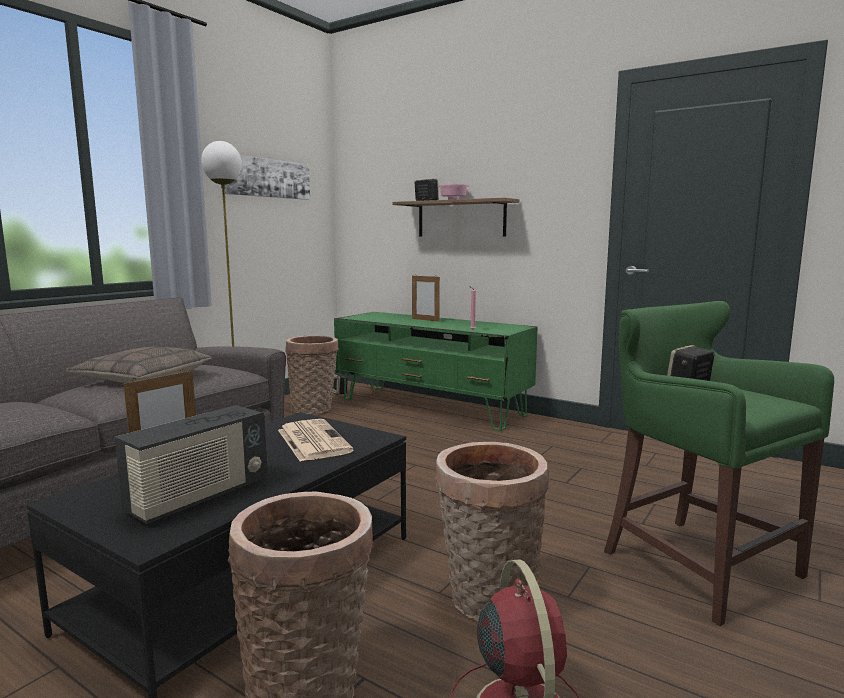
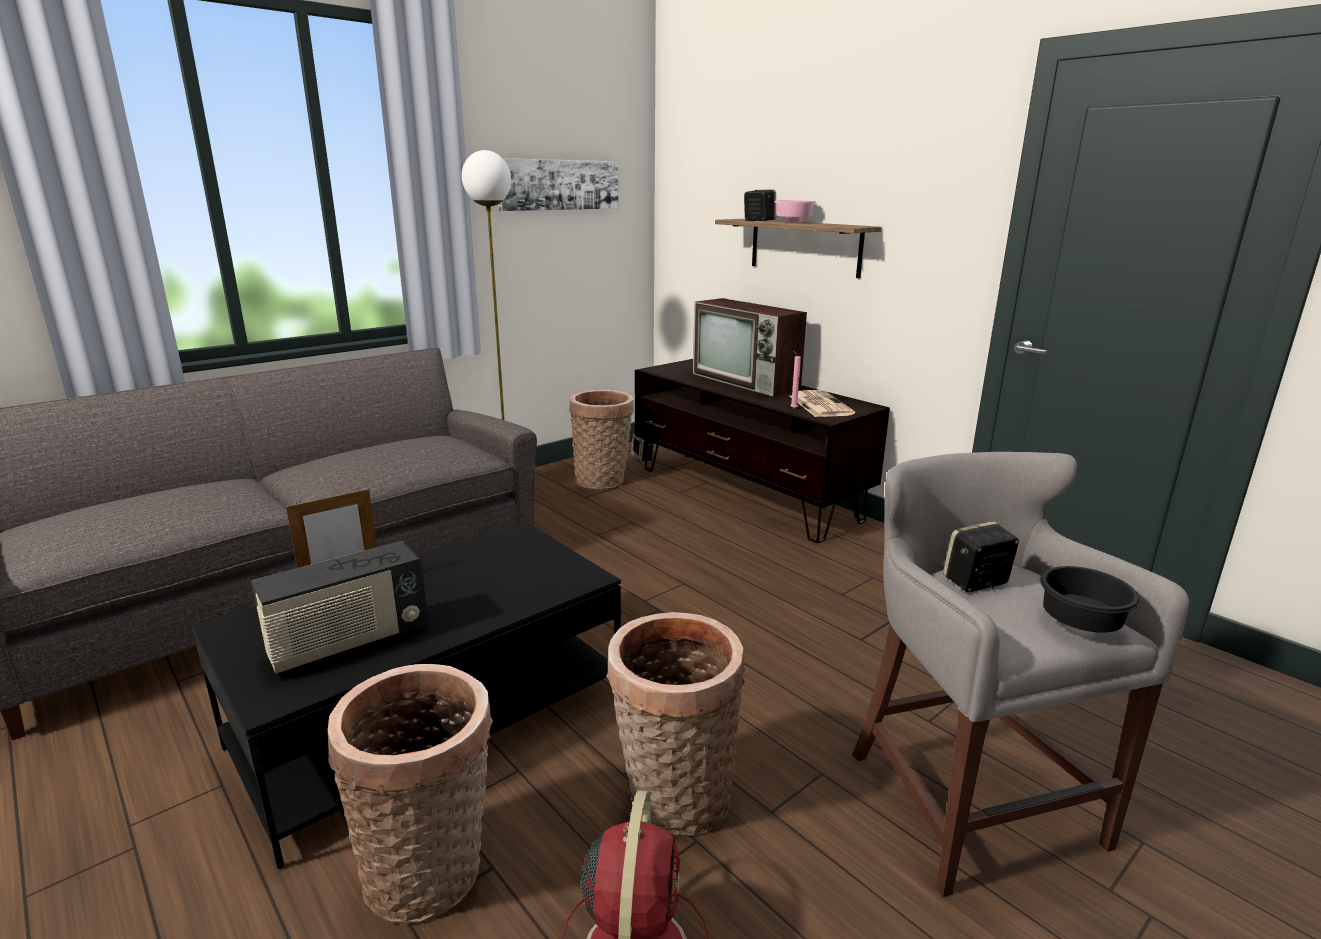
camera: 15 degrees right, 10 degrees up
(143, 377) = (368, 458): pillow -> none
(312, 440) = (511, 572): newspaper -> newspaper (819, 405)
(425, 320) = (747, 382): picture frame -> television
(431, 407) = (746, 494): green tv stand -> brown tv stand
(694, 562) = (964, 794): green stool -> grey stool
(772, 401) = (1081, 625): none -> black bowl

